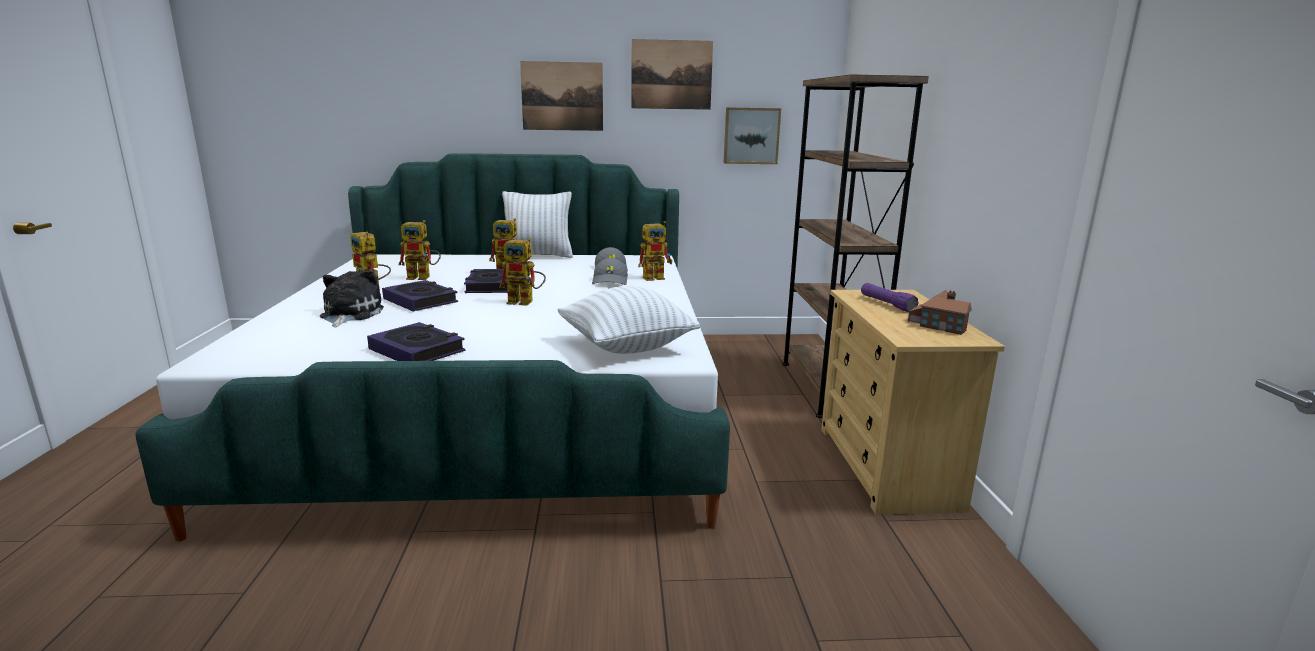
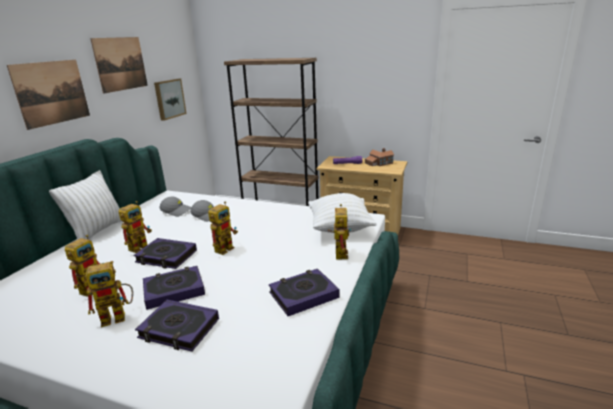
camera: 65 degrees left, 5 degrees up
(349, 314) = (179, 329): plush toy -> book
(657, 277) = (216, 201): toy robot -> toy robot (339, 252)

